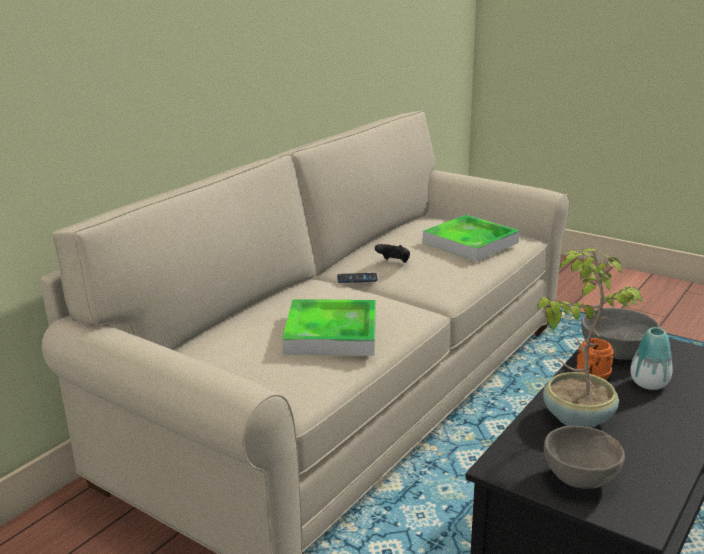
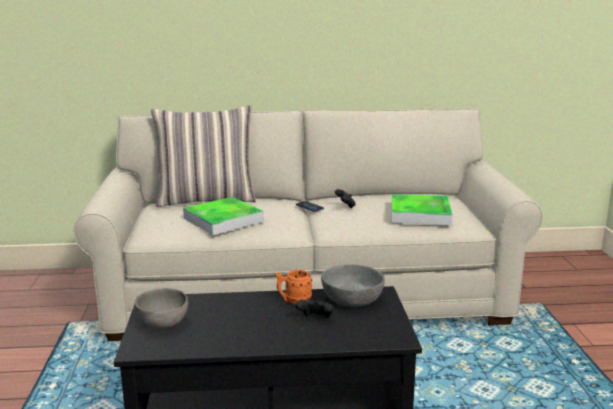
camera: 50 degrees right, 5 degrees down
(233, 320) = (206, 199): none -> pillow
(576, 417) = (236, 307): potted plant -> none
(649, 384) = (316, 319): vase -> black game controller

